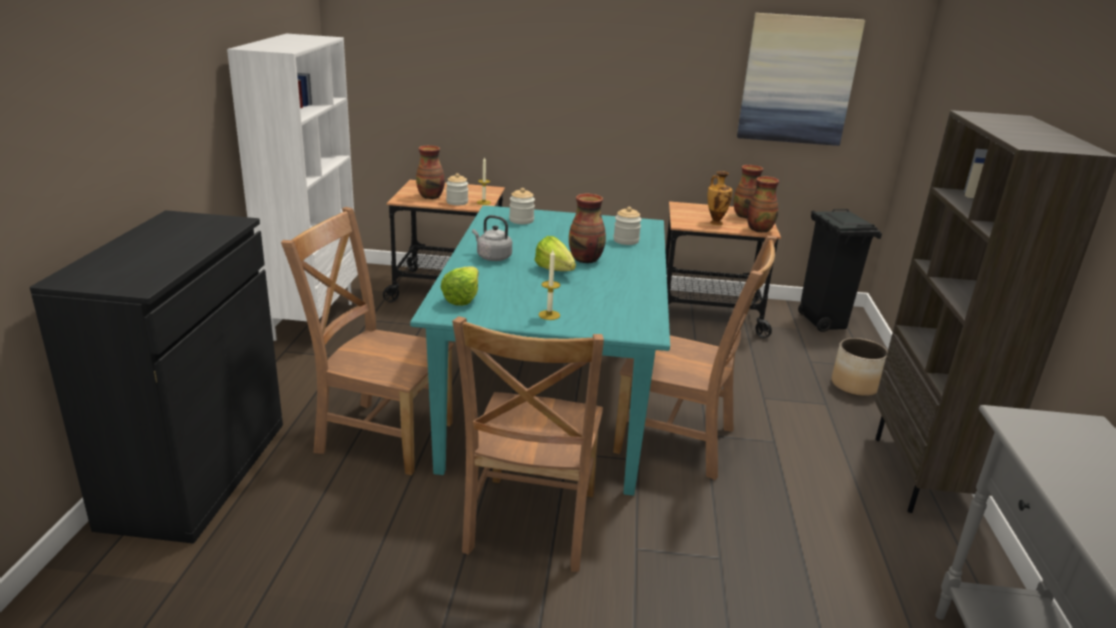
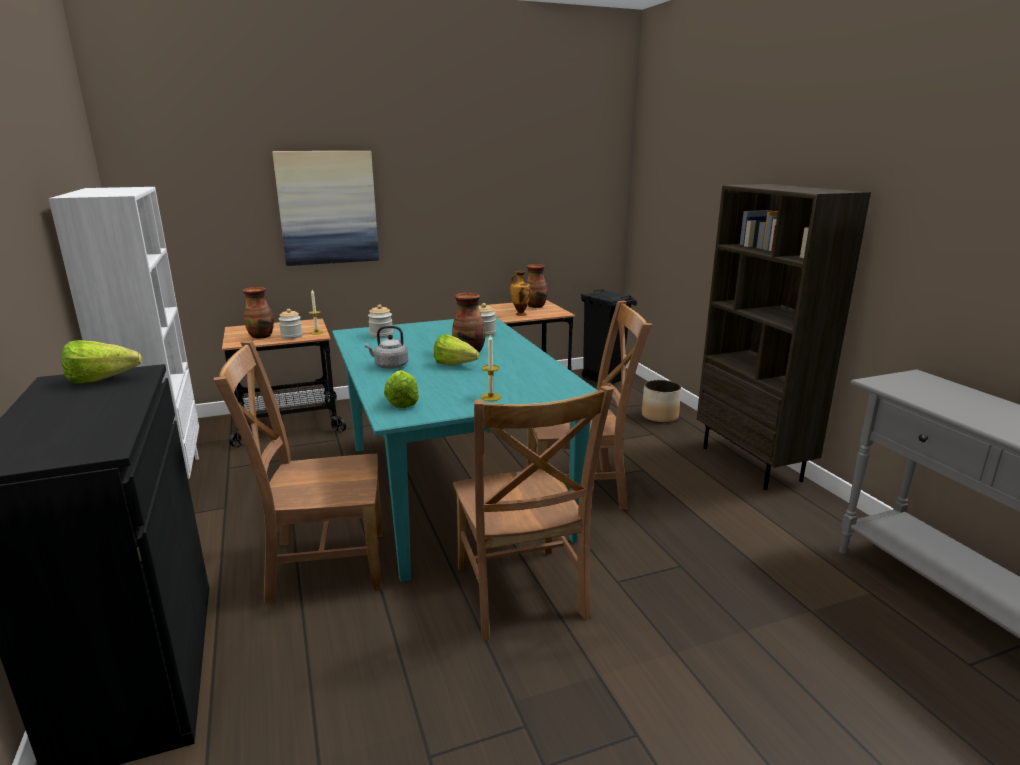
camera: 25 degrees left, 5 degrees down
(205, 224) = (107, 380): none -> lettuce
(759, 229) = (555, 313): vase -> none
(797, 80) = (550, 194): picture -> picture (327, 208)

